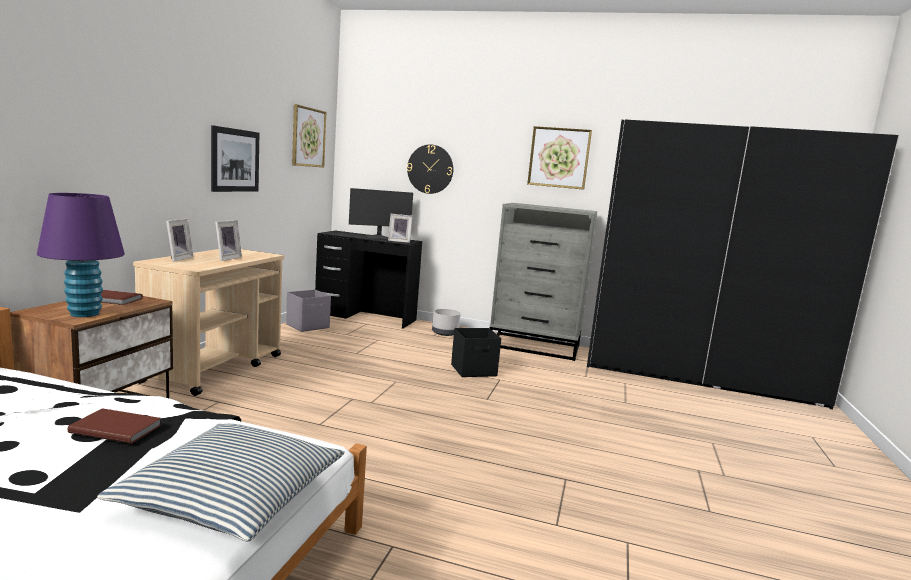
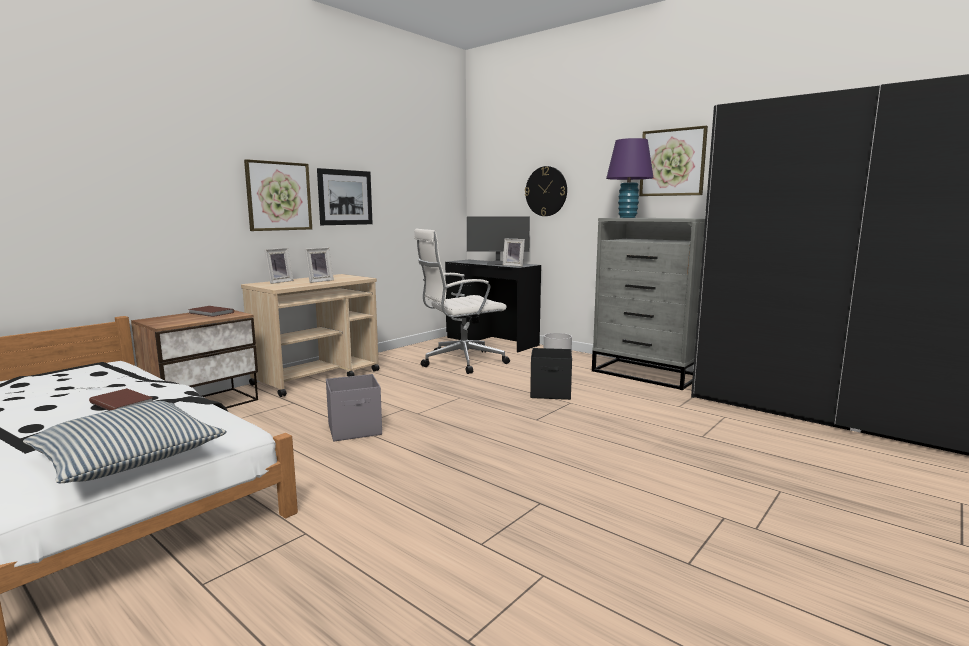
camera: 25 degrees right, 0 degrees up
(84, 314) = (175, 322): purple table lamp -> purple table lamp (627, 217)
(308, 137) = (430, 173): picture -> picture (279, 196)
(308, 326) = (429, 348): grey storage box -> grey storage box (355, 430)
(357, 341) = (460, 362): none -> white office chair

